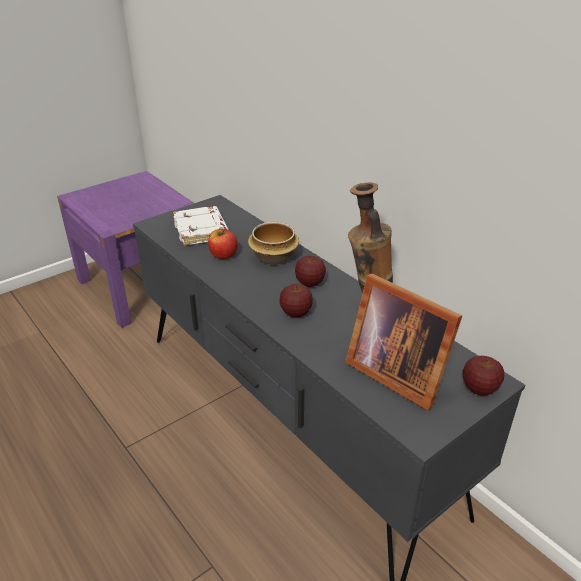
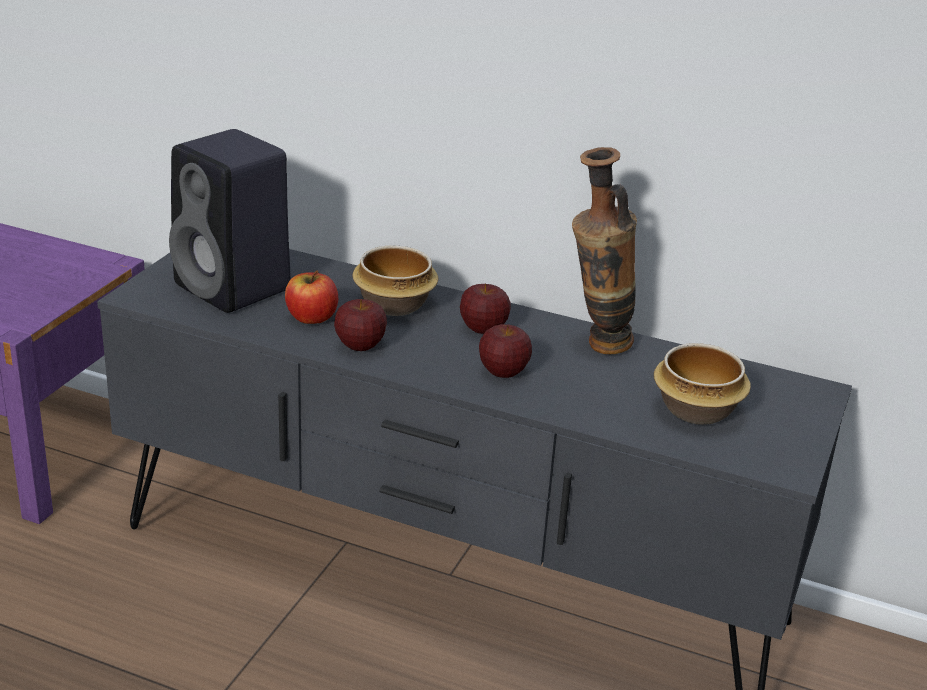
camera: 30 degrees left, 5 degrees down
(202, 230) = (236, 288): white book -> black speaker
(395, 372) = (698, 410): picture frame -> bowl
(479, 389) = (808, 403): apple -> apple (360, 345)

